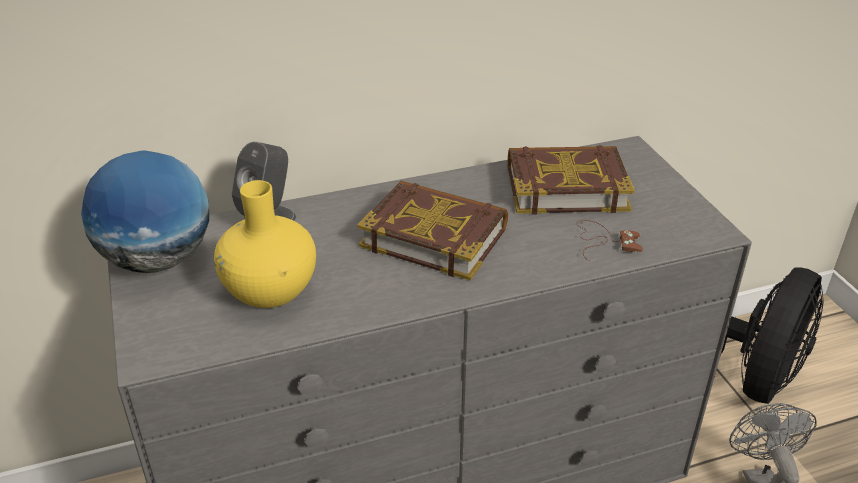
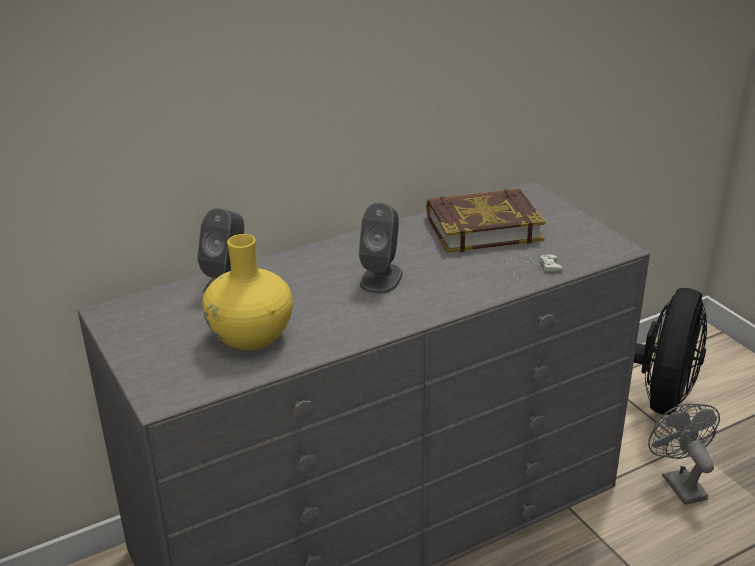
camera: 10 degrees left, 5 degrees down
(158, 260) = (137, 324): globe -> none
(434, 236) = (381, 278): book -> grey speaker
(604, 240) = (528, 265): brown game controller -> white game controller

